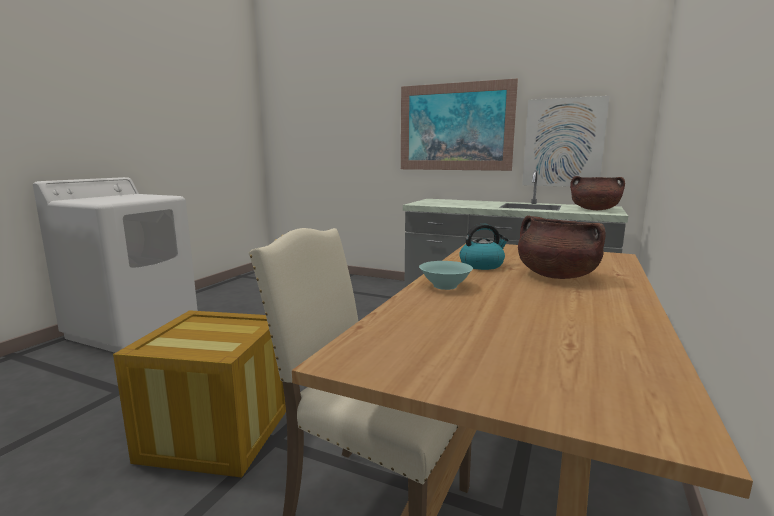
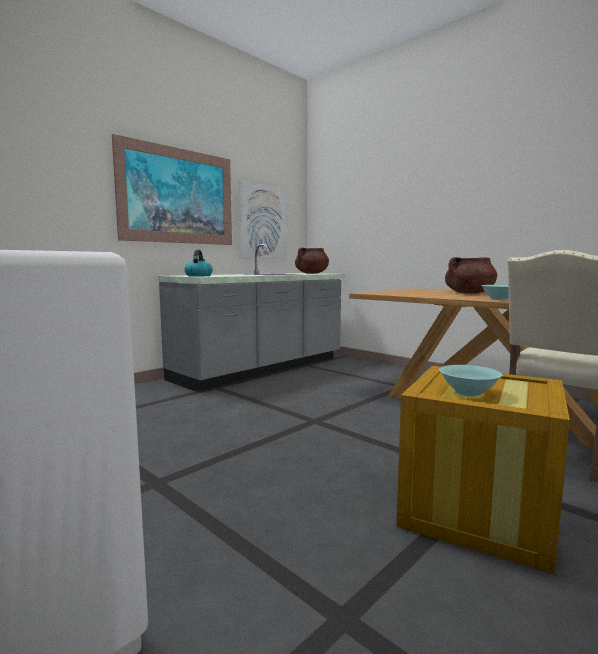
camera: 70 degrees left, 5 degrees down
(197, 329) = (468, 392): none -> turquoise bowl
(482, 265) = (439, 295): kettle -> kettle (198, 276)

